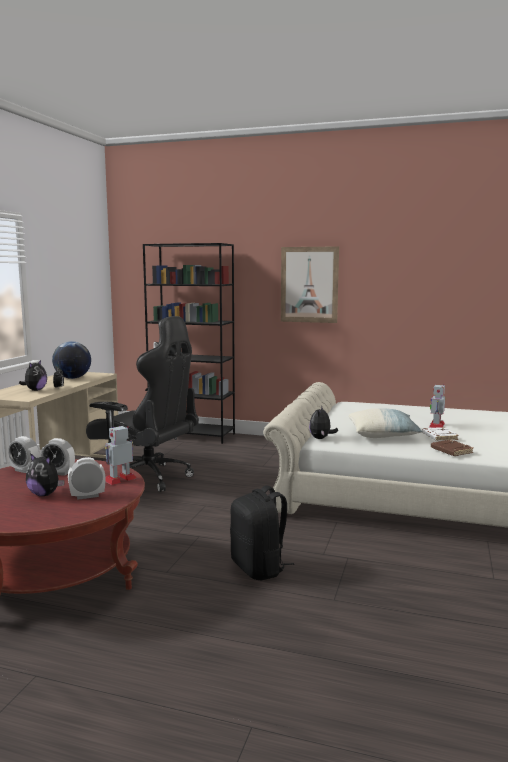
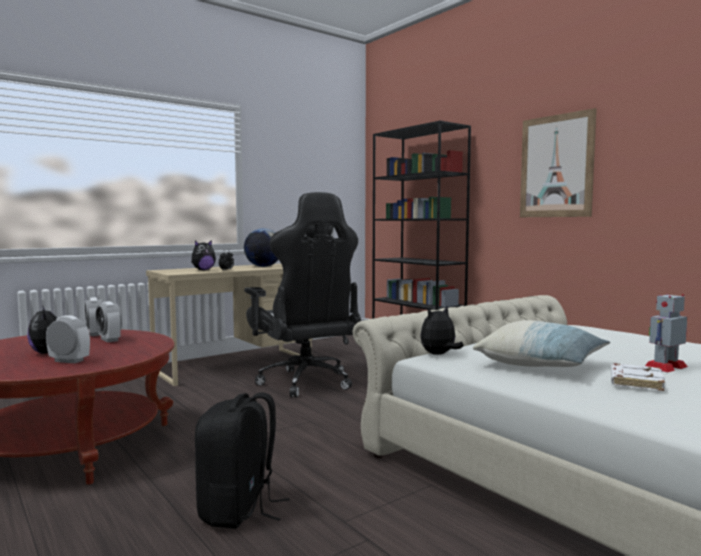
camera: 35 degrees right, 5 degrees down
(120, 479) = (134, 353): toy robot -> none
(450, 451) = (617, 404): brown book -> none

